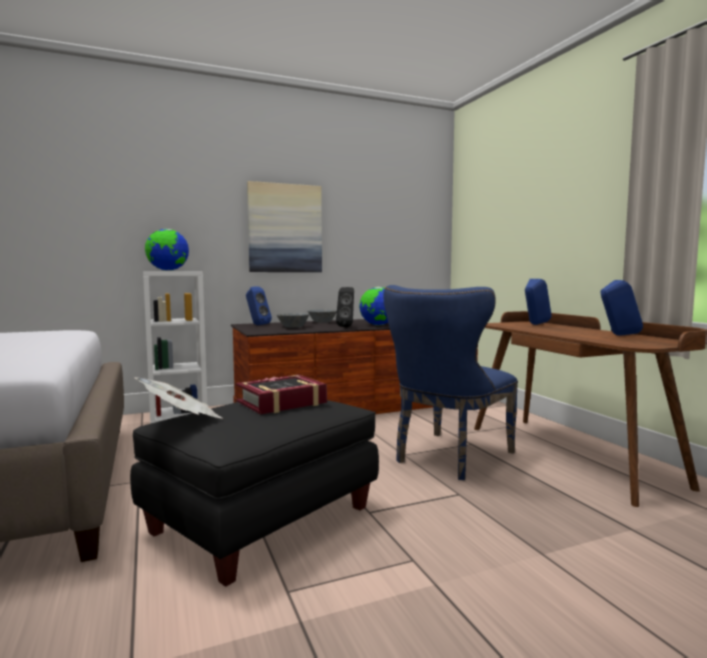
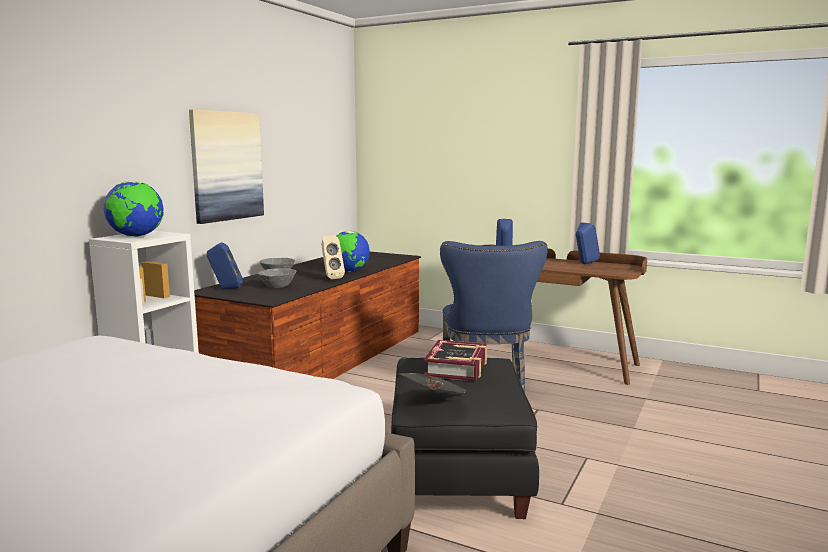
camera: 40 degrees left, 5 degrees up
(346, 327) = (331, 278): black speaker -> beige speaker

